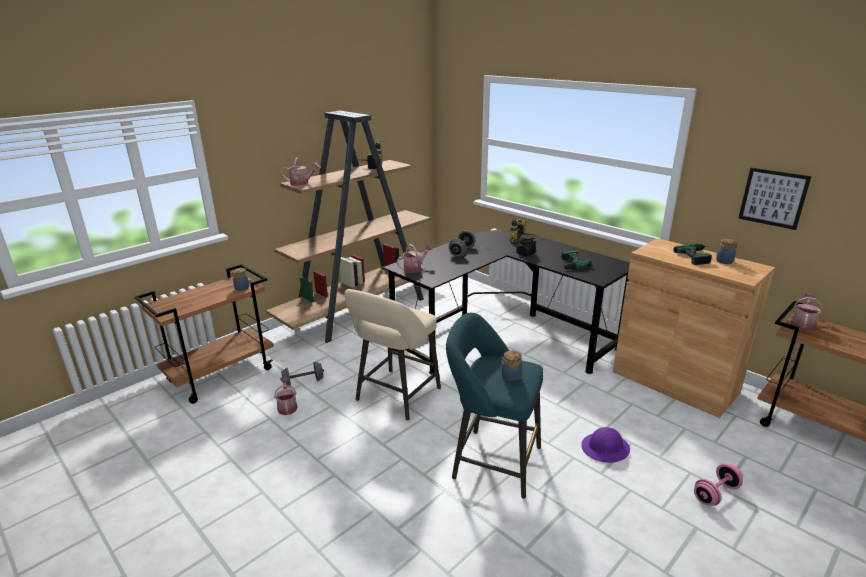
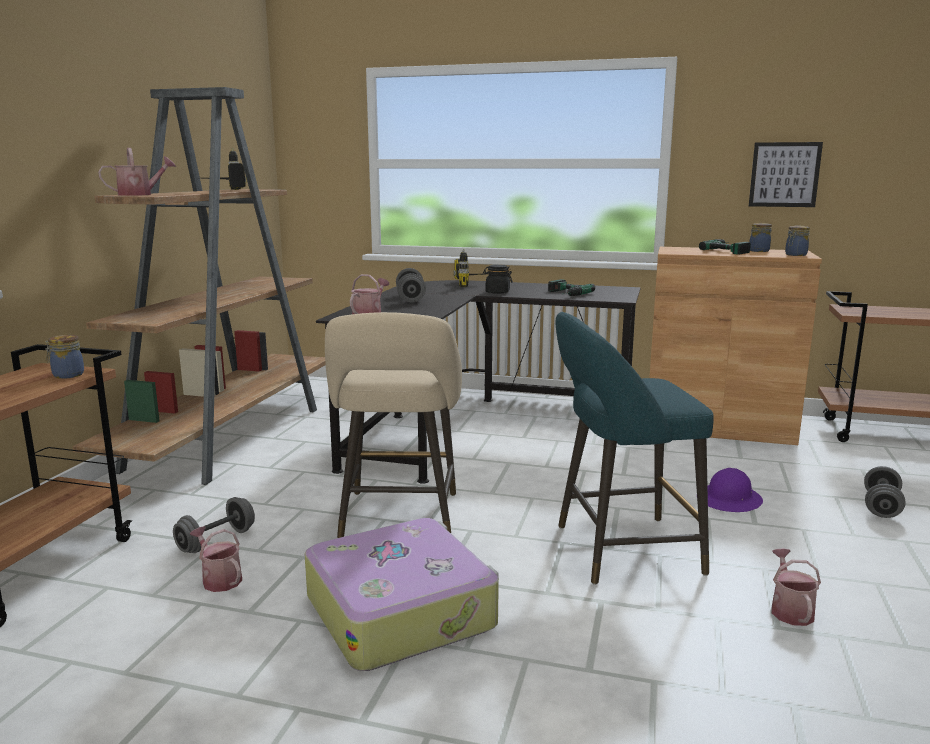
camera: 30 degrees left, 10 degrees down
(345, 457) = (401, 611): none -> suitcase
(510, 377) = (653, 389): jar -> jar (795, 255)
(715, 493) = (881, 507): pink dumbbell -> grey dumbbell
(802, 324) = (853, 309): watering can -> watering can (790, 609)

